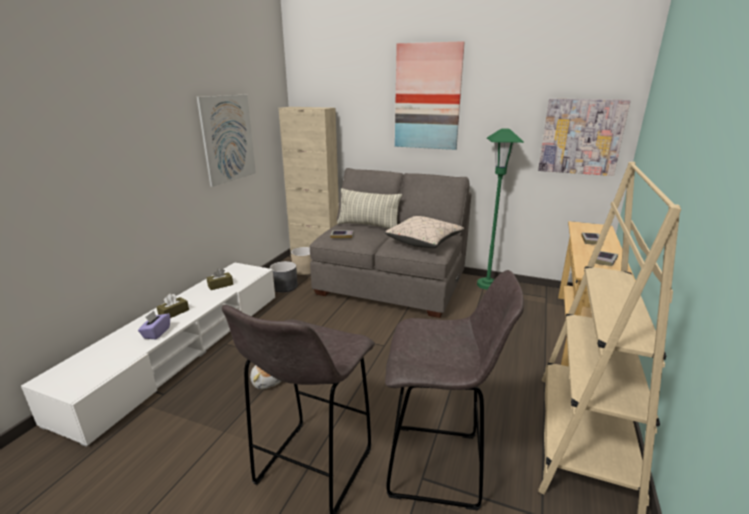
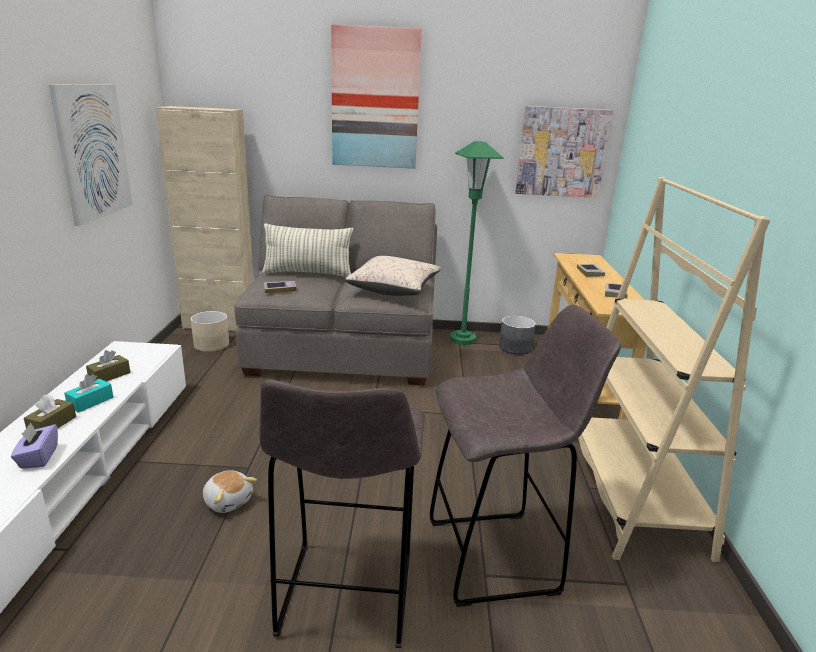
camera: 20 degrees left, 0 degrees up
(201, 301) = (90, 402): none -> turquoise tissue box
(285, 286) = (192, 370): grey planter -> grey planter (515, 347)

